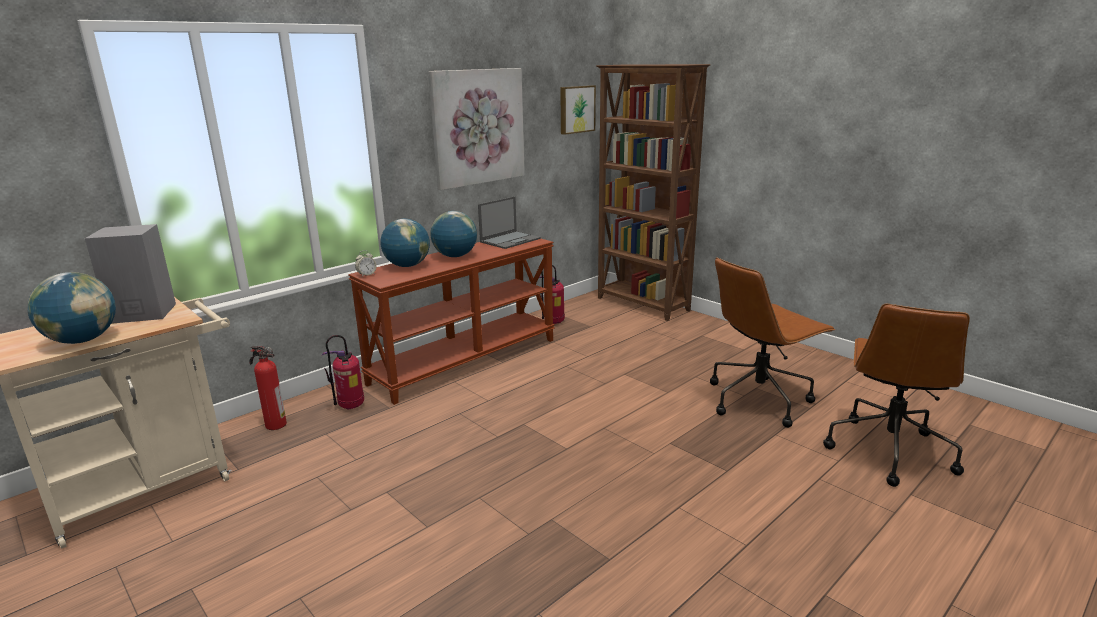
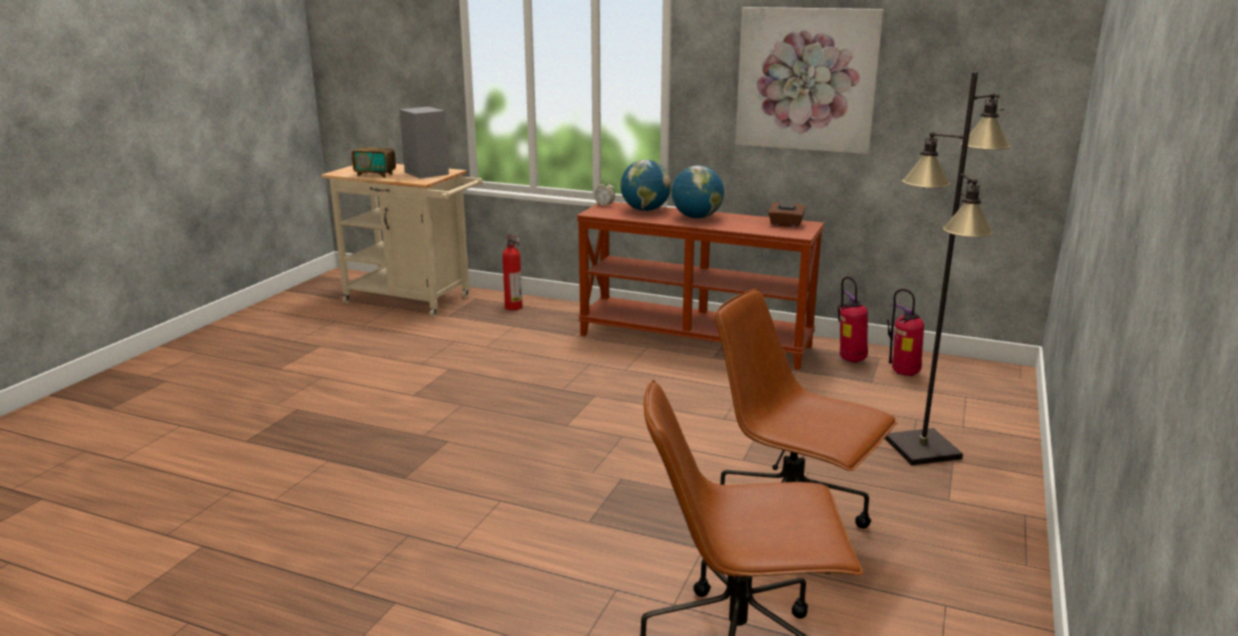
camera: 65 degrees right, 0 degrees up
(82, 340) = (375, 175): globe -> radio
(350, 407) = (561, 322): fire extinguisher -> fire extinguisher (902, 373)
(510, 240) = (785, 224): laptop -> brown tissue box
(576, 109) = (996, 76): picture -> none
(642, 304) = (999, 401): brown bookcase -> none
(685, 338) = (923, 449): none -> black floor lamp

